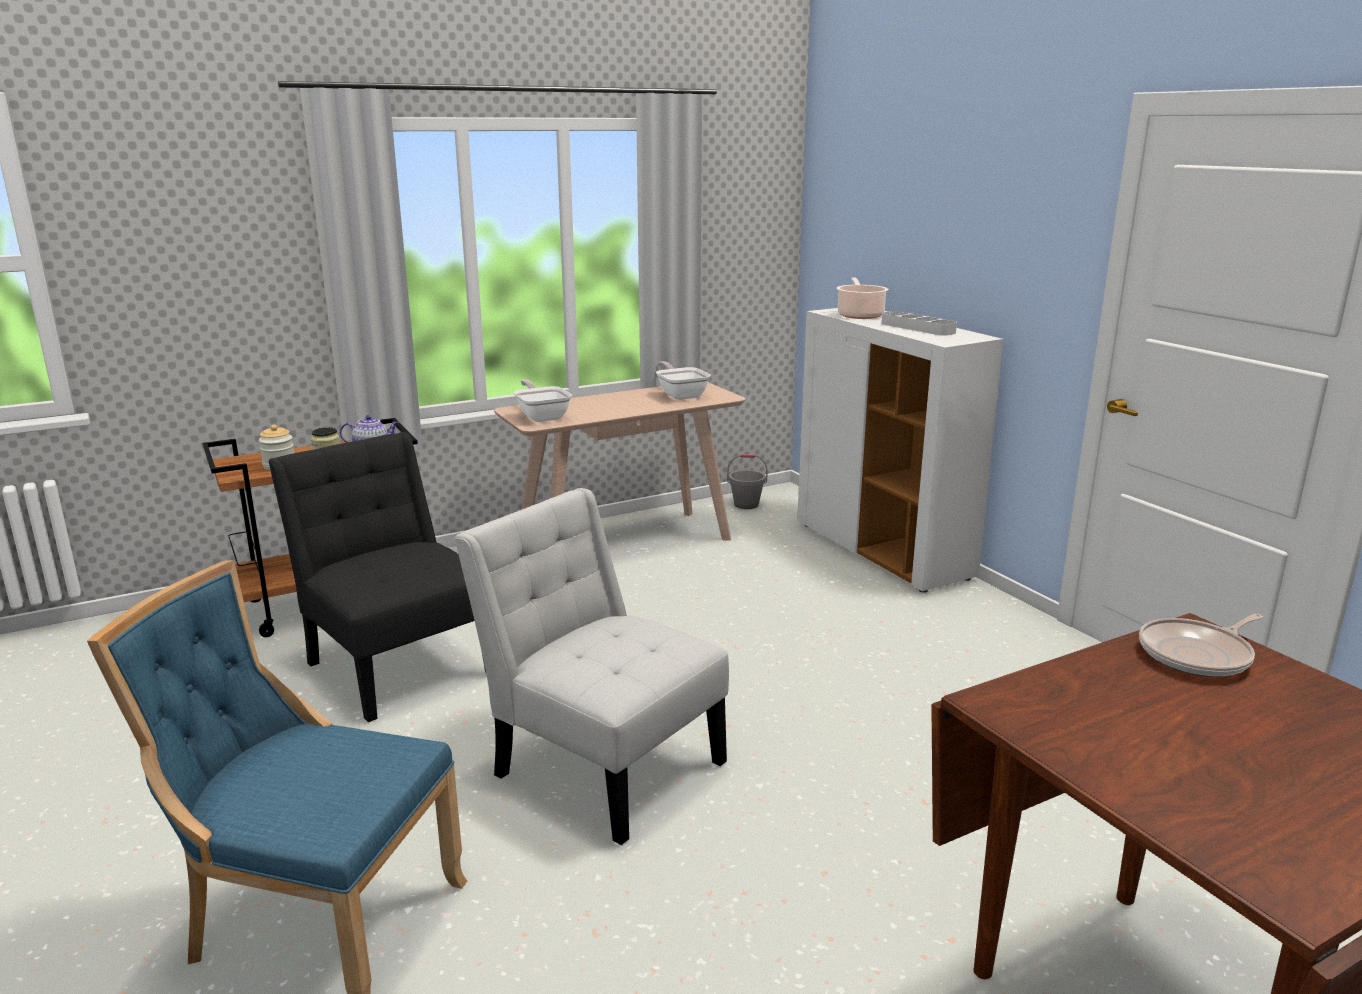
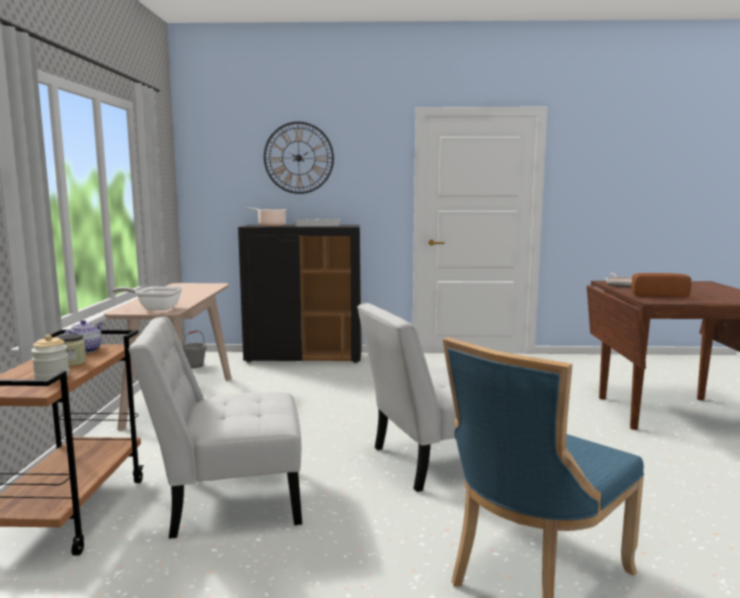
camera: 60 degrees left, 10 degrees down
(397, 664) = (228, 501): black chair -> white chair
(681, 395) = (190, 288): frying pan -> none
(883, 551) = (305, 358): white cabinet -> black cabinet
(935, 196) = (298, 158): none -> wall clock
(1093, 706) = (657, 295): none -> bread

